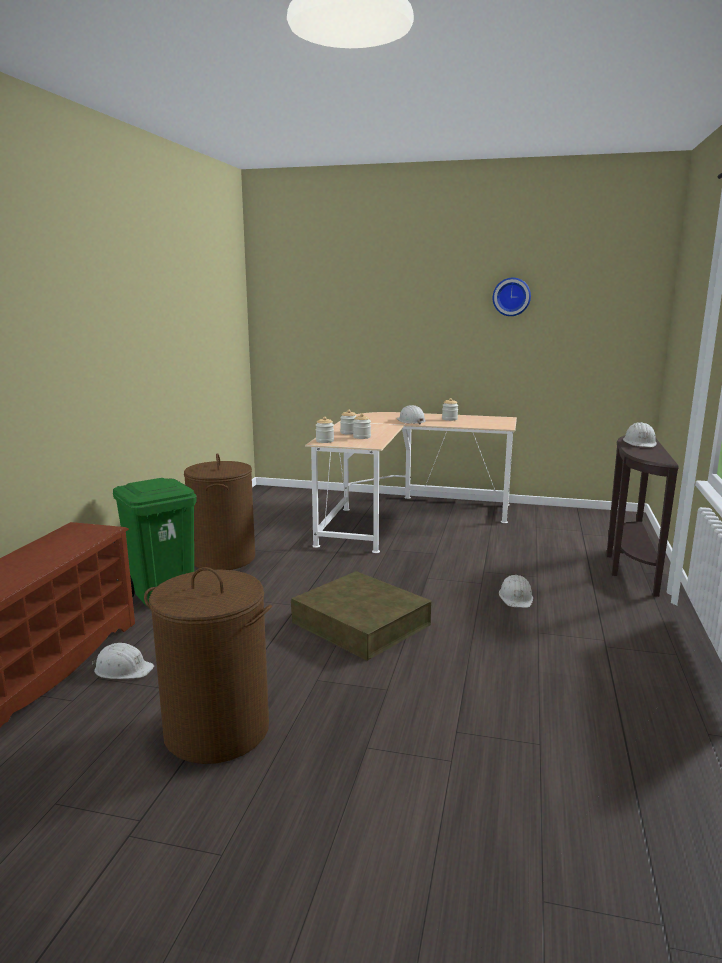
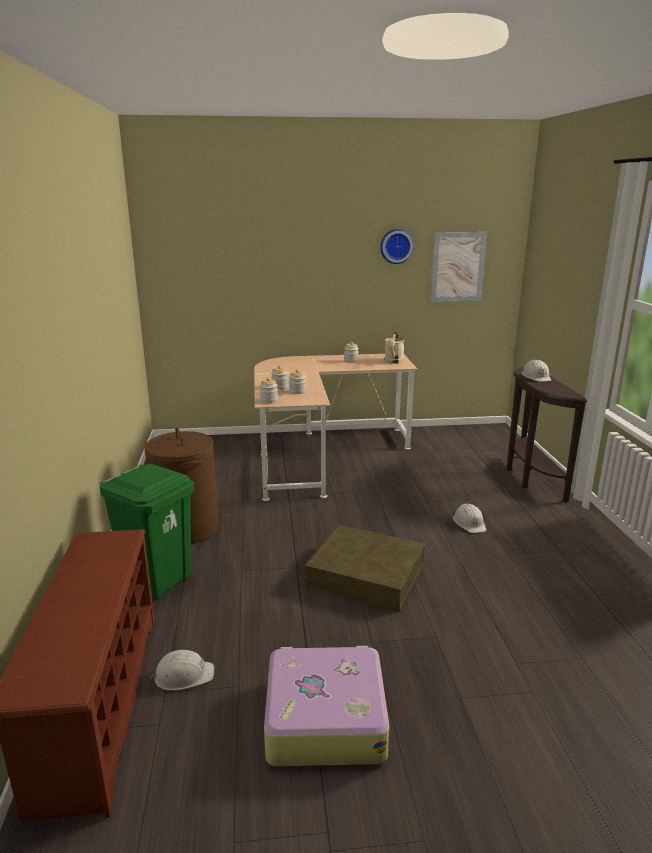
camera: 20 degrees left, 5 degrees up
(216, 730) = (324, 717): brown laundry basket -> suitcase
(410, 421) = (320, 366): white hard hat -> none
(495, 423) = (393, 361): none -> beige watering can
(584, 321) = (457, 267): none -> picture

